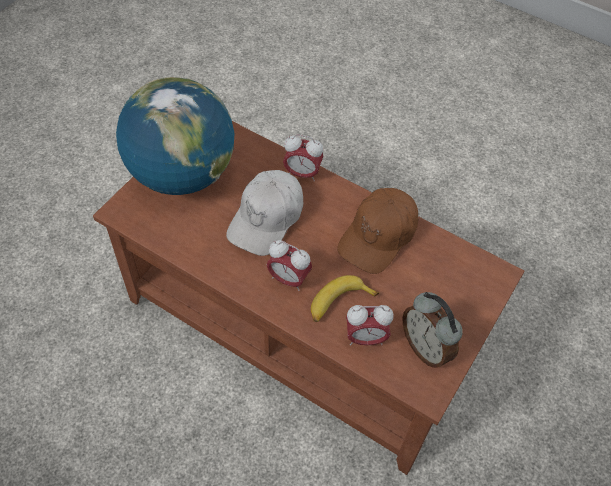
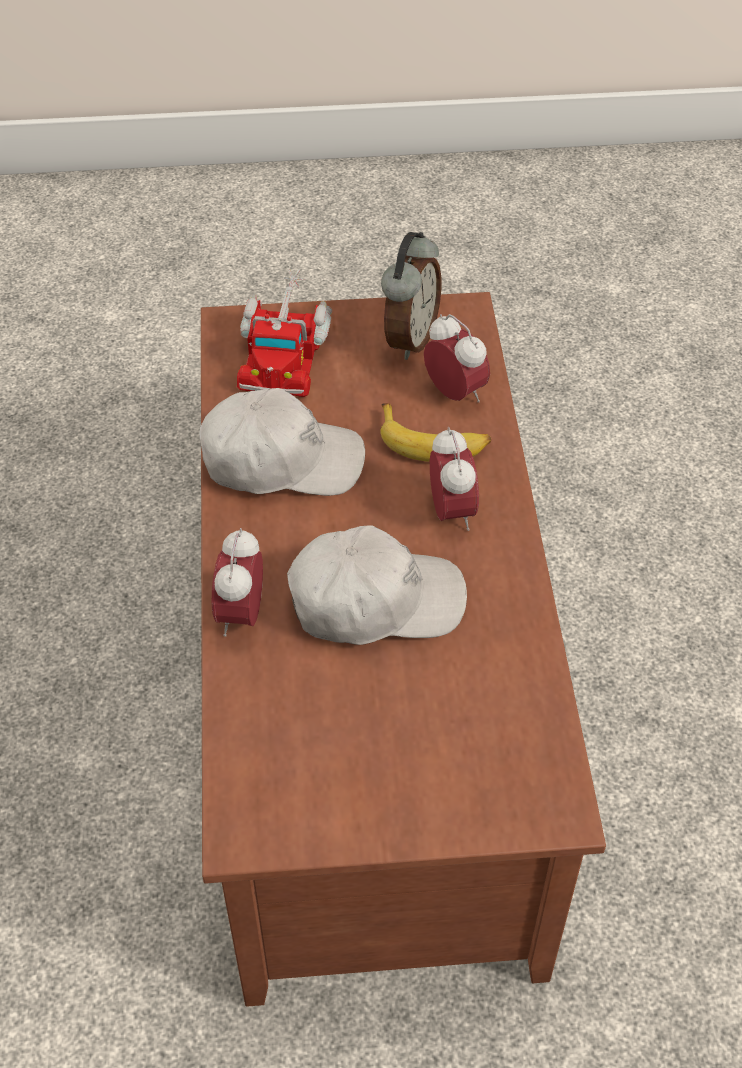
camera: 125 degrees left, 5 degrees down
(182, 175) = (399, 779): globe -> none
(302, 173) = (241, 614): alarm clock -> alarm clock turned 150 degrees counterclockwise
(378, 236) = (281, 461): brown cap -> white cap
(459, 284) = (284, 350): none -> toy truck

